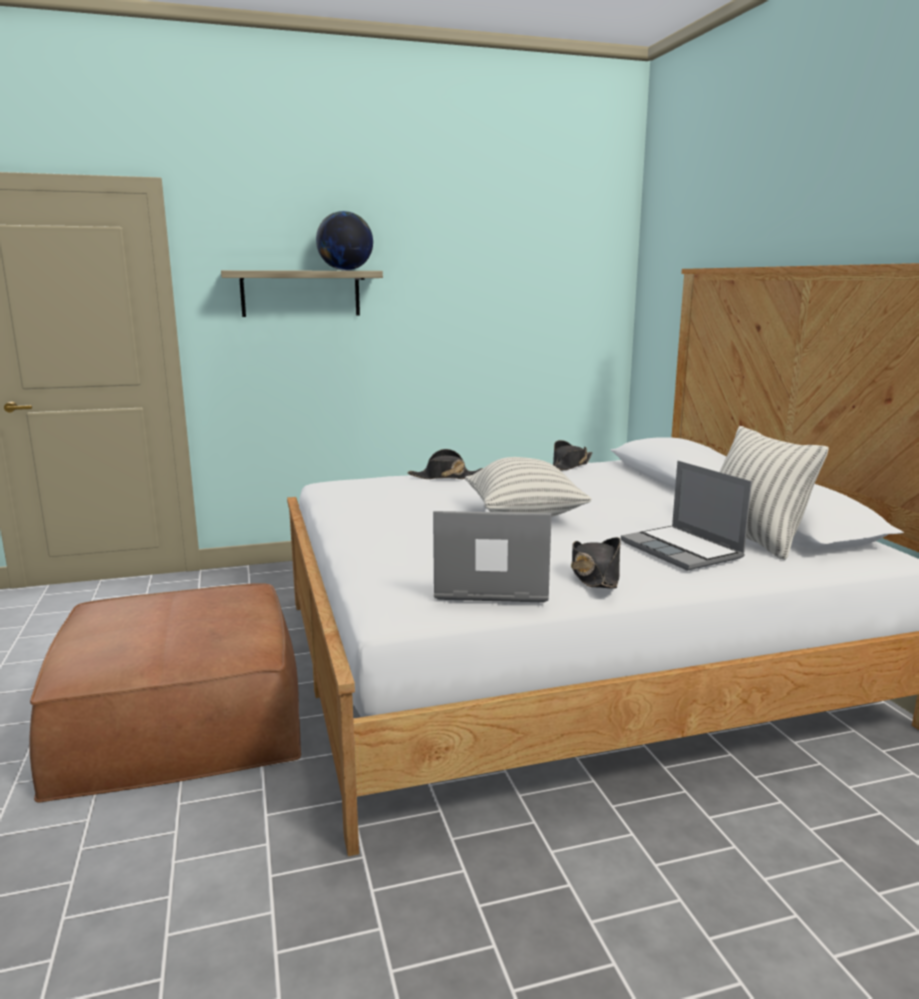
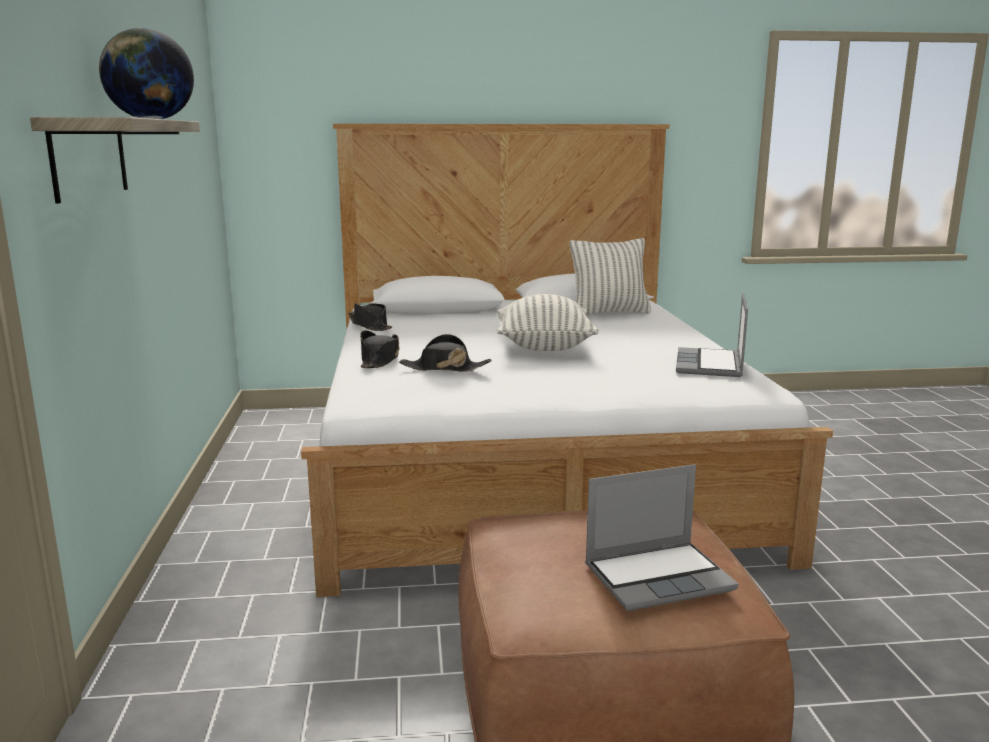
camera: 80 degrees left, 0 degrees up
(595, 575) = (684, 344): black hat -> black hat (444, 368)
(683, 550) = (633, 325): laptop -> laptop (659, 577)

